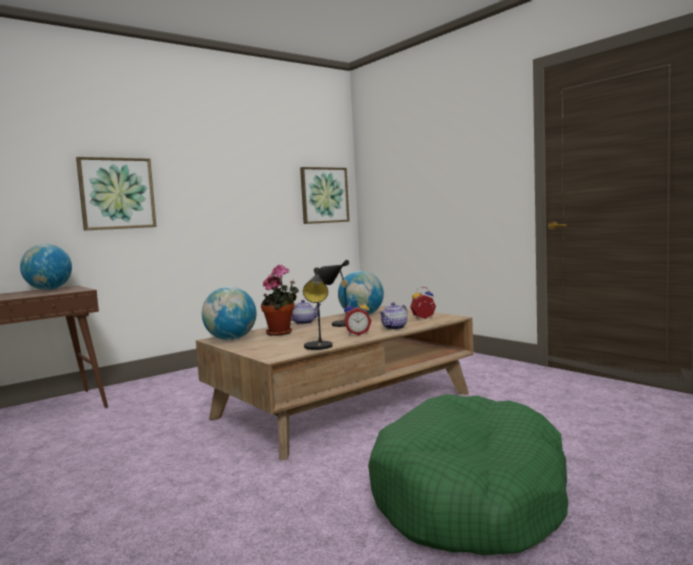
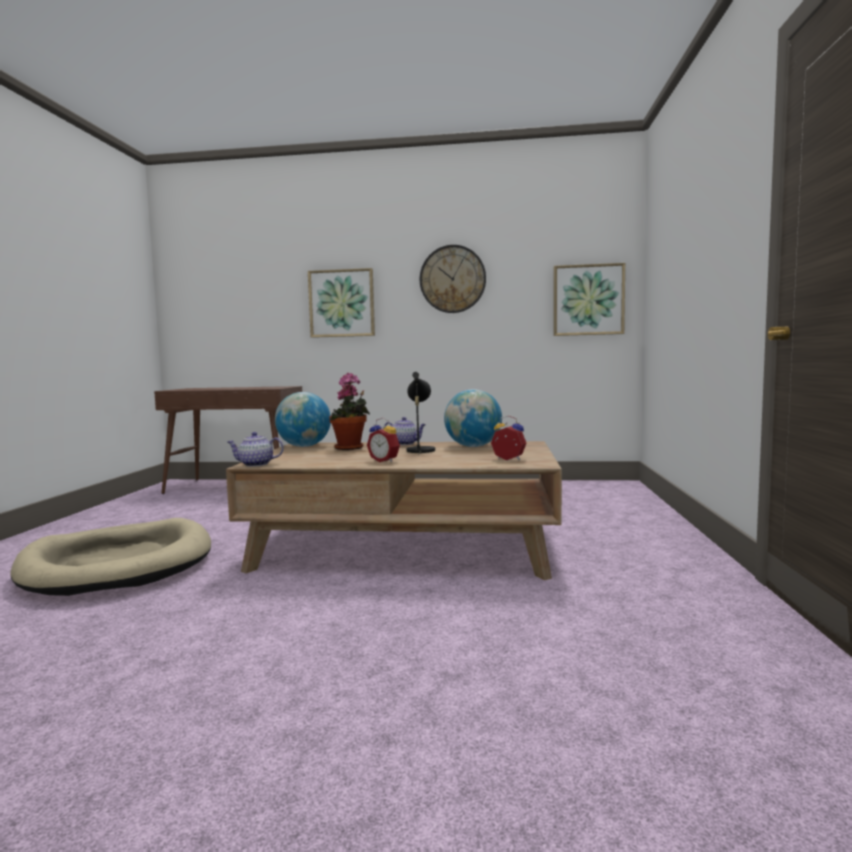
camera: 45 degrees right, 0 degrees up
(49, 289) = (271, 386): globe -> none
(139, 503) = (118, 564): none -> beige dog bed
(224, 173) = (452, 279): none -> wall clock
(319, 347) = (306, 465): black table lamp -> none
(394, 328) = (435, 462): teapot -> teapot (255, 464)
(471, 498) = (230, 678): green dog bed -> none

